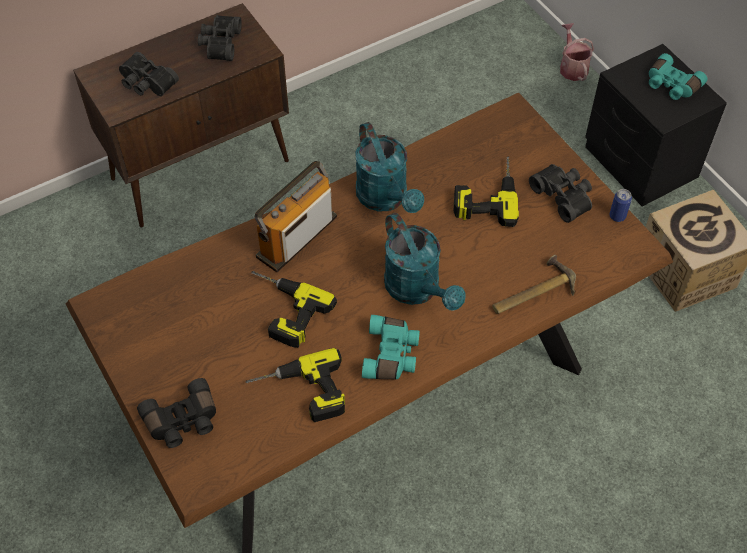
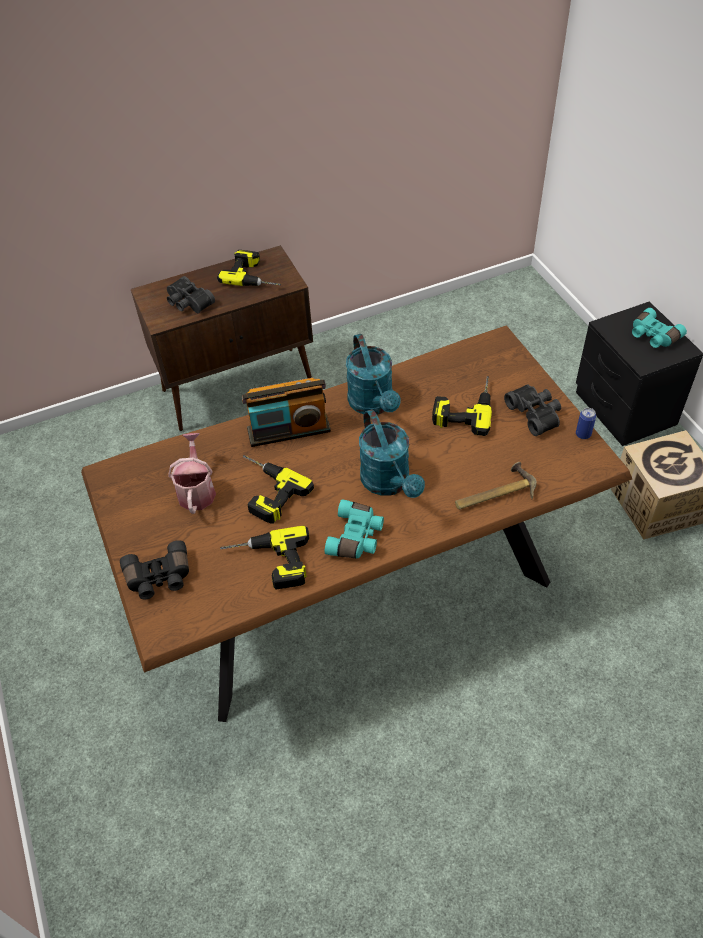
camera: 10 degrees right, 5 degrees down
(219, 43) = (255, 275): black binoculars -> power drill
(296, 237) = (289, 430): radio -> radio turned 150 degrees counterclockwise
(572, 67) = (572, 326): watering can -> watering can (196, 490)

